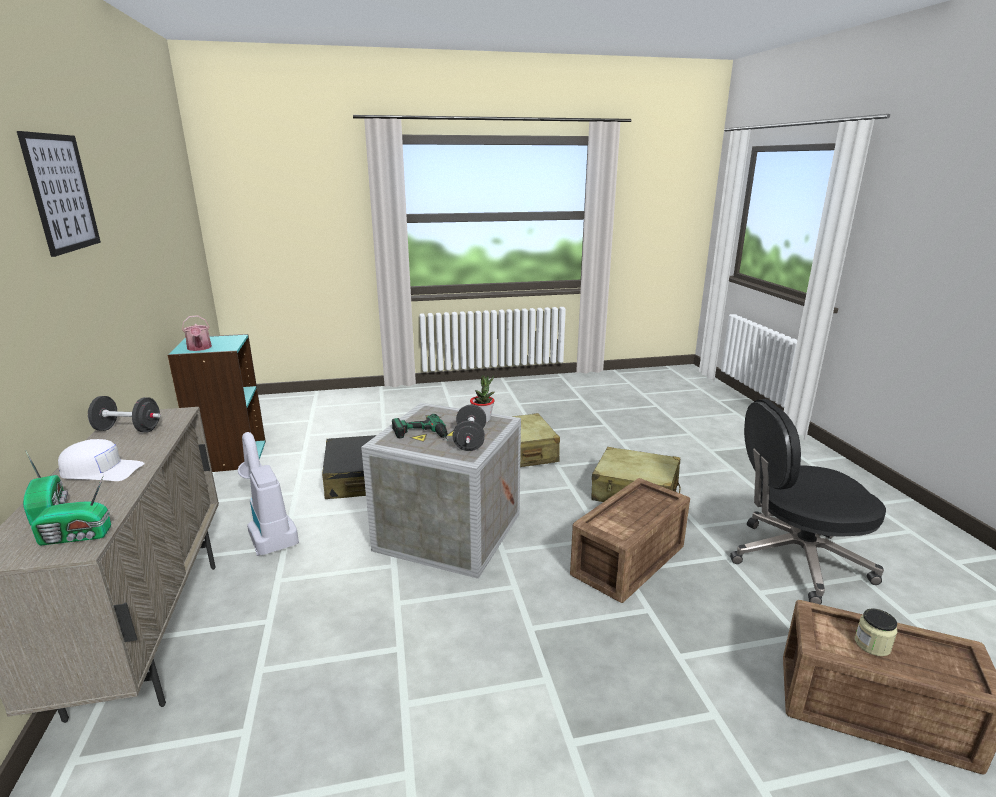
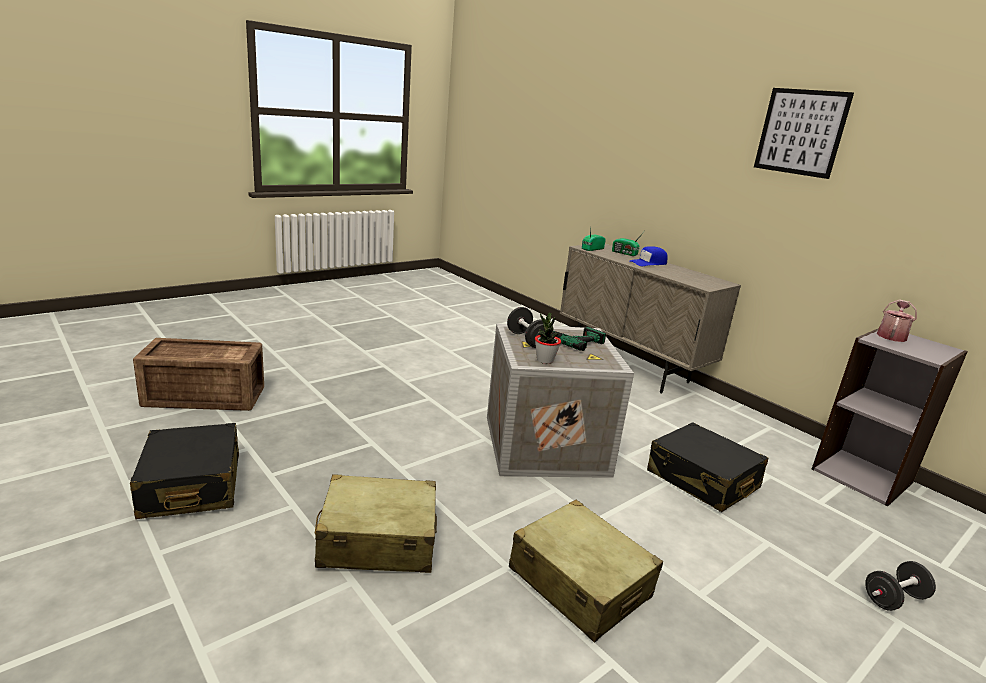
camera: 150 degrees right, 0 degrees up
(101, 471) = (648, 263): white cap -> blue cap
(128, 430) = (698, 277): black dumbbell -> black dumbbell (894, 599)
(199, 348) = (891, 335): watering can -> watering can turned 90 degrees clockwise
(230, 457) = (862, 475): turquoise bookcase -> grey bookcase
(267, 528) = (682, 420): vacuum cleaner -> none
(631, 560) = (368, 453): crate -> none
(795, 560) = (191, 486): black office chair -> black suitcase
(872, 644) = (212, 352): jar -> none

